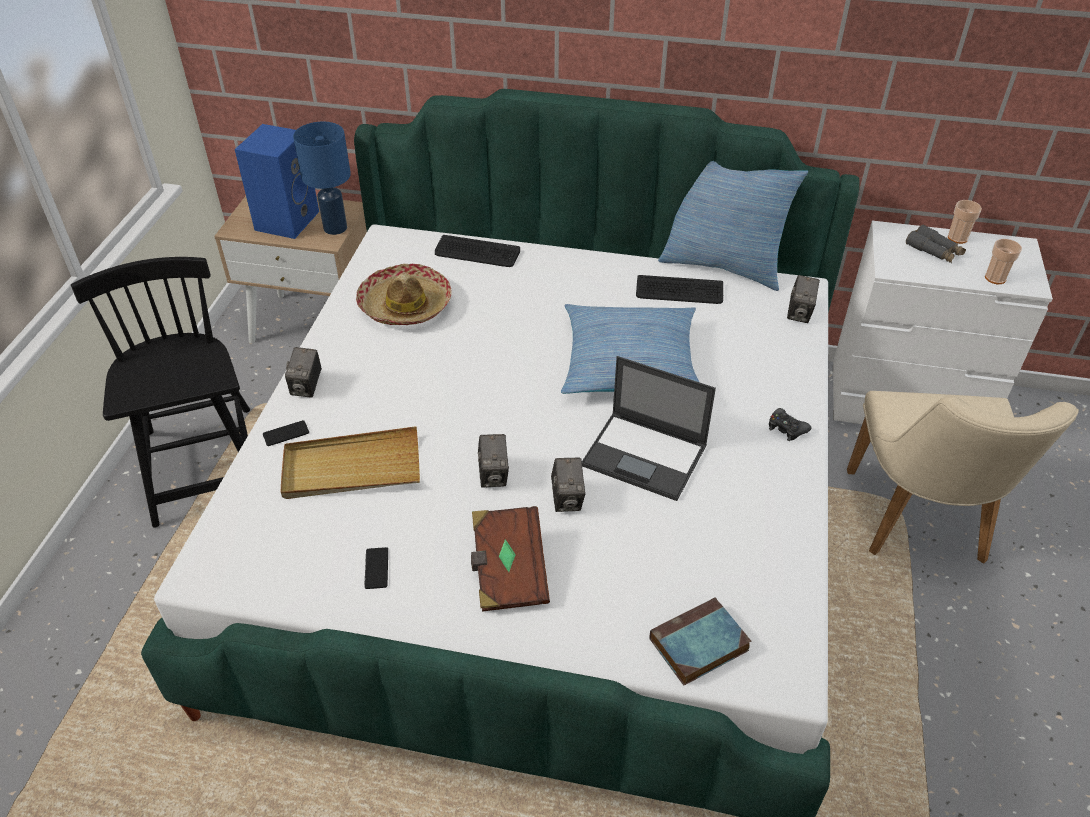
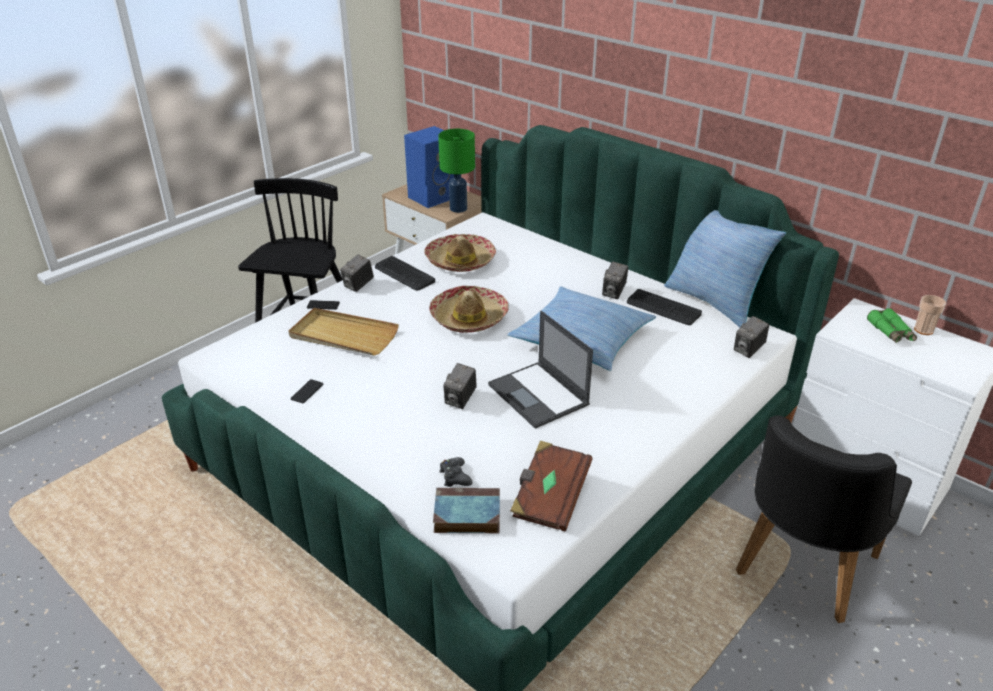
camera: 30 degrees right, 10 degrees down
(336, 228) = (459, 209): blue table lamp -> green table lamp
(477, 252) = (536, 245): keyboard -> keyboard (404, 274)
(483, 382) = (469, 318): none -> hat
(493, 475) = (425, 369): camera -> camera (614, 293)
(508, 571) = (383, 424): brown book -> brown book (549, 498)
(786, 428) = (663, 416): black game controller -> black game controller (455, 477)
(919, 526) = (799, 572): beige chair -> black chair
(934, 251) = (890, 332): grey binoculars -> green binoculars
(995, 278) = (931, 366): cup -> none

